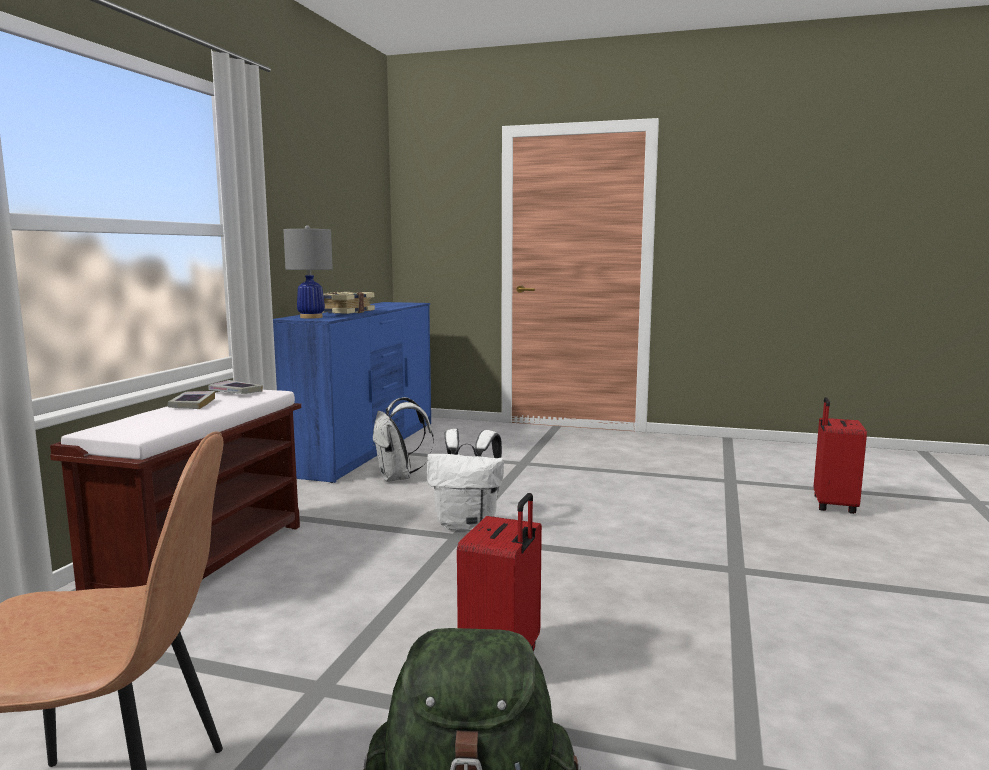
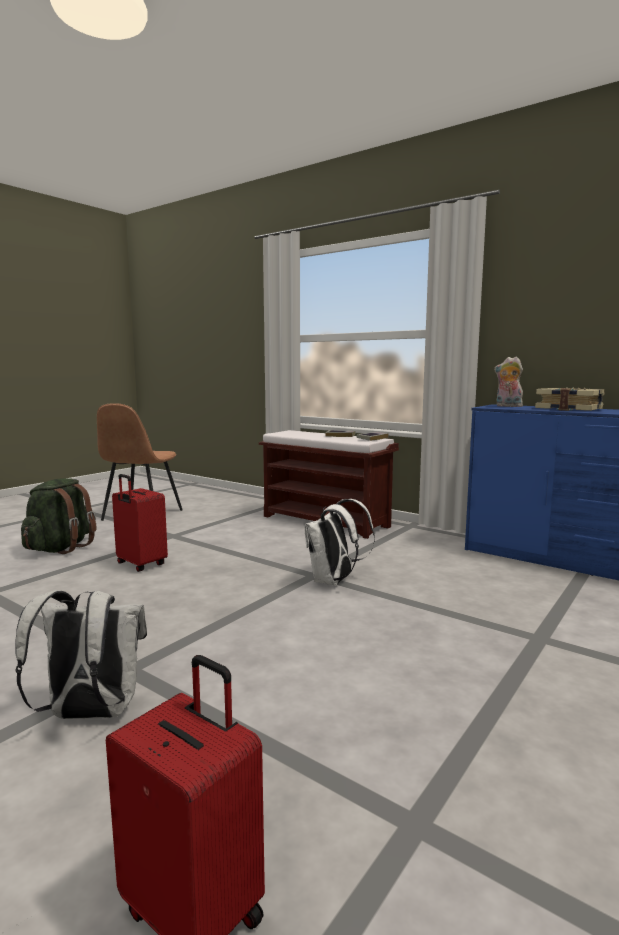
camera: 110 degrees right, 0 degrees up
(311, 317) = (507, 406): grey table lamp -> plush toy
(398, 477) = (478, 571): white backpack -> white backpack (90, 714)

